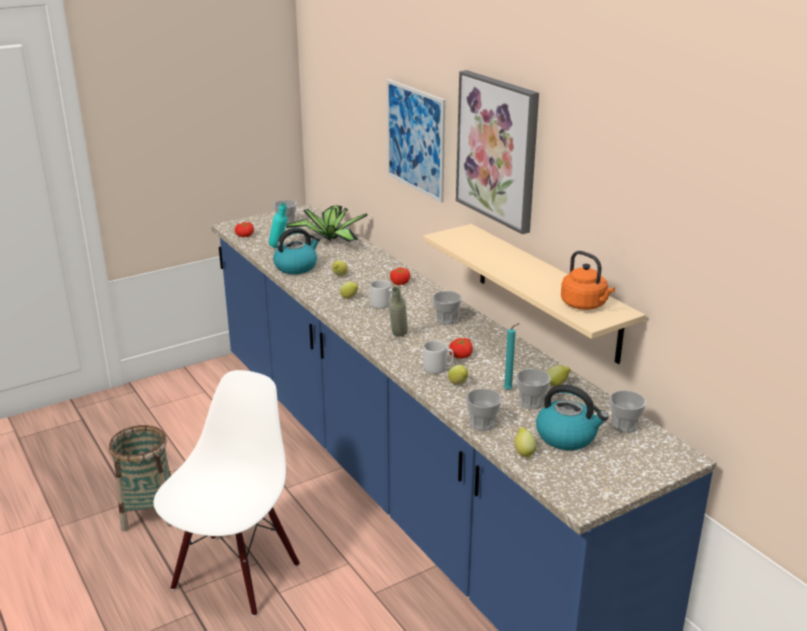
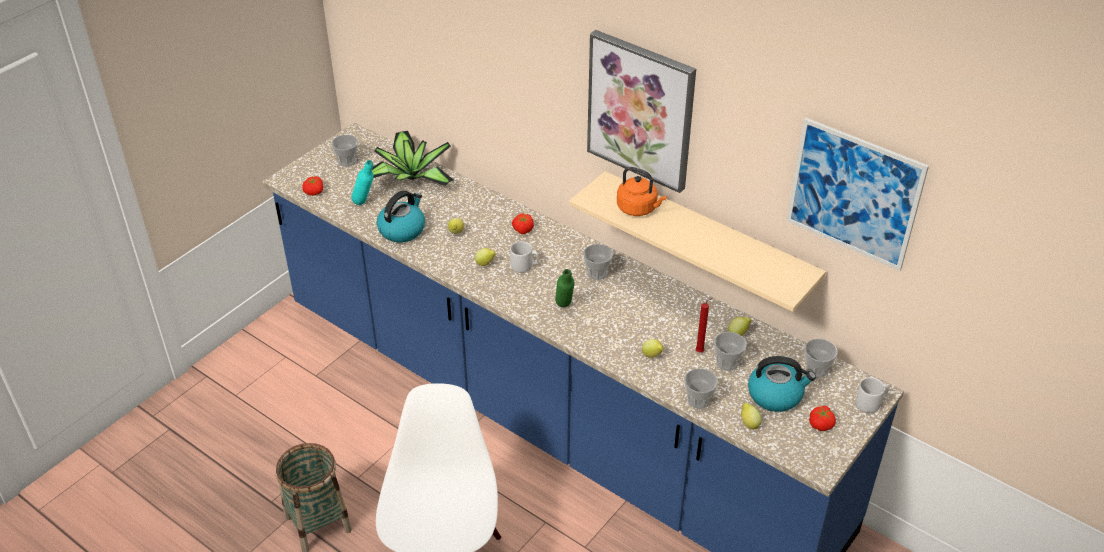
camera: 20 degrees left, 15 degrees up
(398, 337) = (564, 308): grey bottle -> green bottle
(415, 139) = (520, 81): picture -> picture (854, 194)
(438, 368) = (623, 340): grey mug -> grey mug (870, 403)
(461, 355) = (636, 318): tomato -> tomato (821, 424)
(509, 390) = (701, 351): turquoise candle -> red candle
(585, 305) = (770, 271): orange kettle -> orange kettle (638, 208)

